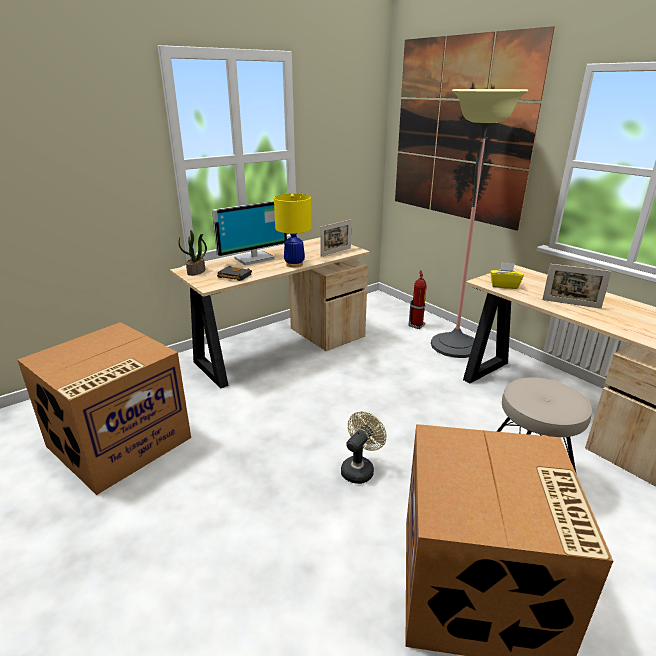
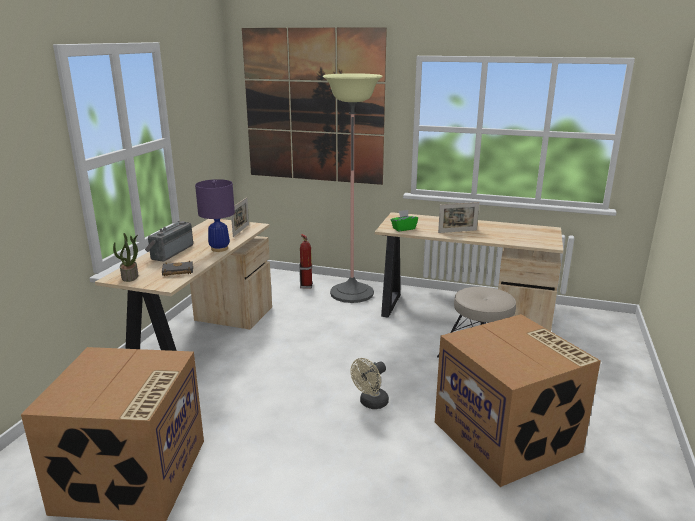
camera: 35 degrees left, 5 degrees down
(253, 258) = (170, 252): monitor -> radio
(294, 264) = (219, 248): yellow table lamp -> purple table lamp
(360, 469) = (371, 403): beige fan -> beige fan turned 135 degrees counterclockwise
(504, 285) = (403, 228): yellow tissue box -> green tissue box

